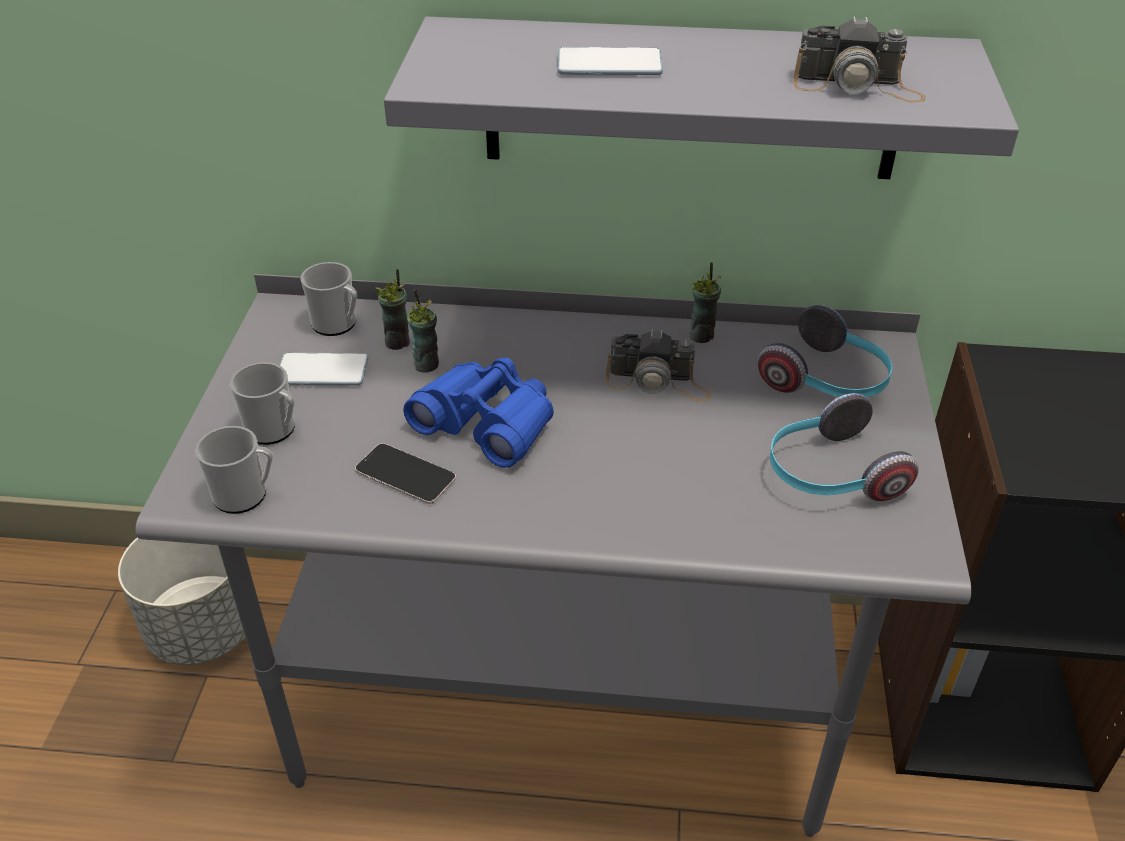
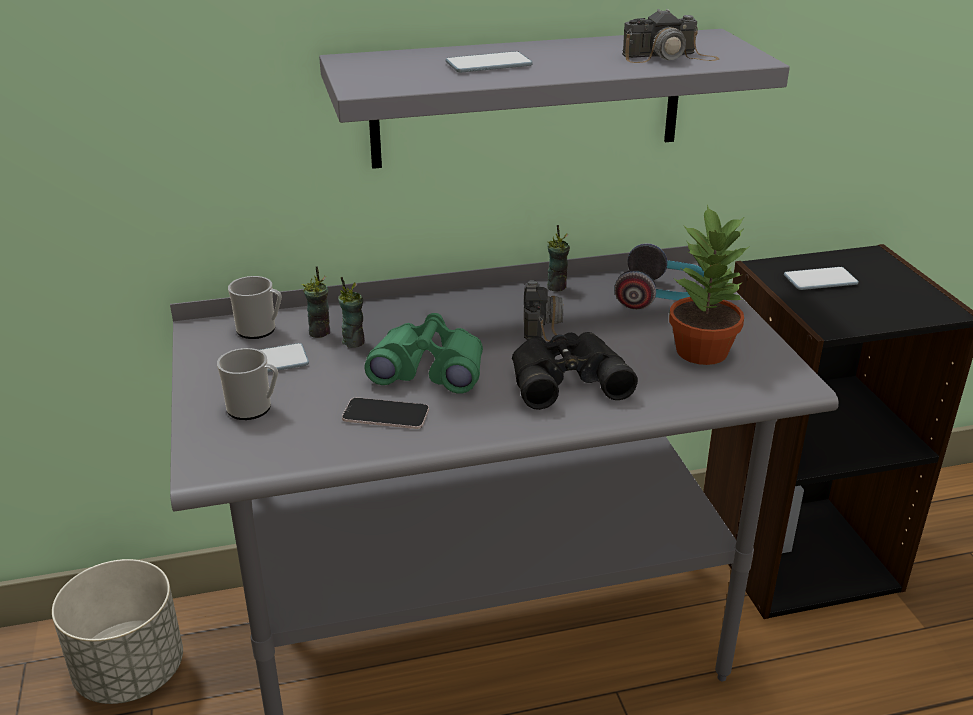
camera: 20 degrees left, 10 degrees down
(246, 495) = (259, 455): mug -> none
(487, 423) = (429, 369): blue binoculars -> green binoculars
(636, 472) = (565, 377): none -> black binoculars
(658, 382) = (543, 320): camera -> camera turned 75 degrees counterclockwise
(830, 474) = (702, 351): headphones -> potted plant
(1058, 397) = (820, 280): none -> phone

